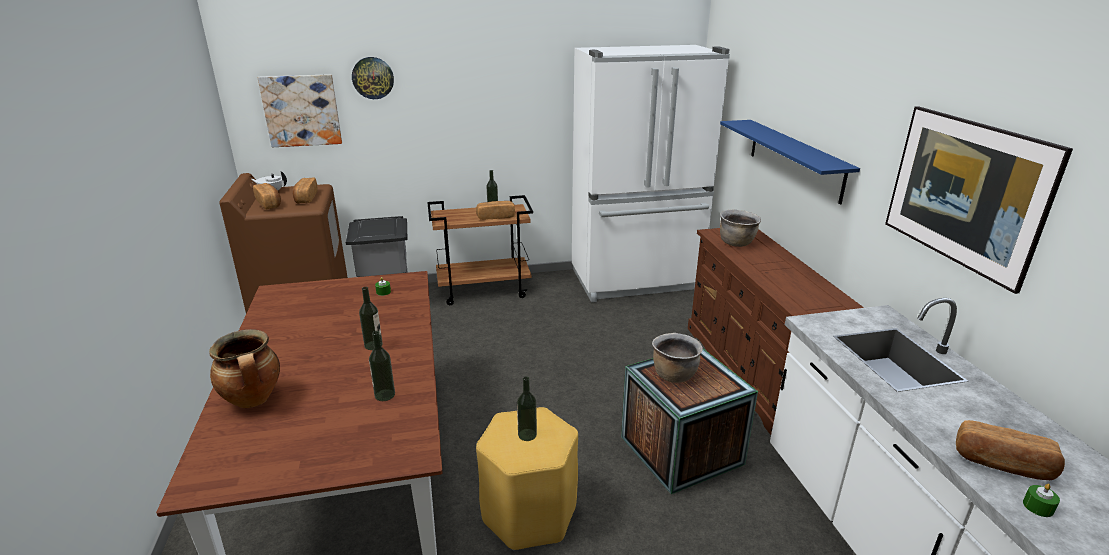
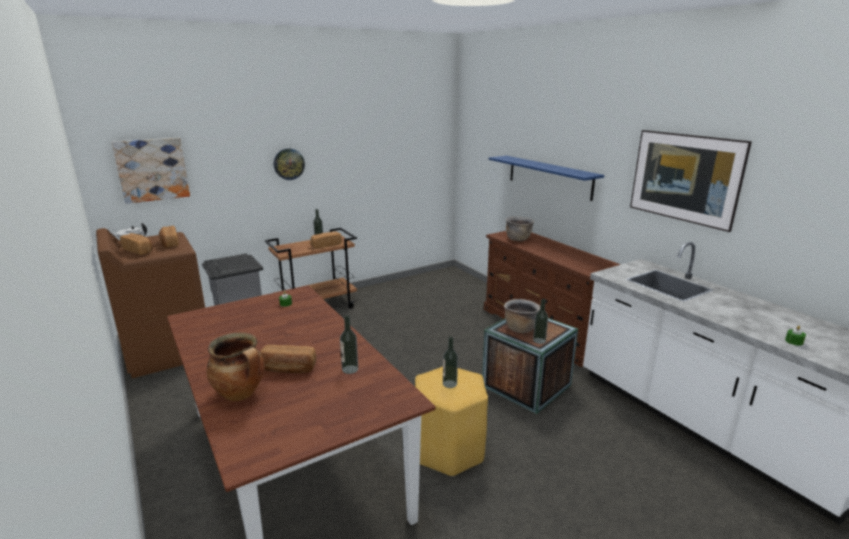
camera: 20 degrees left, 5 degrees down
(373, 78) = (215, 139): wall clock -> wall clock (289, 164)
(373, 345) = (310, 339): bottle -> bottle (539, 340)
(636, 281) = (429, 284): white fridge -> none
(1002, 464) = (762, 326): bread -> bread (288, 369)

